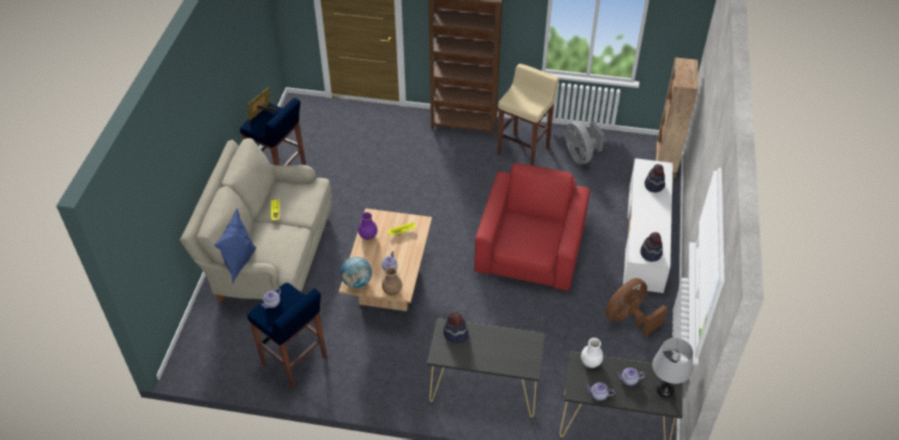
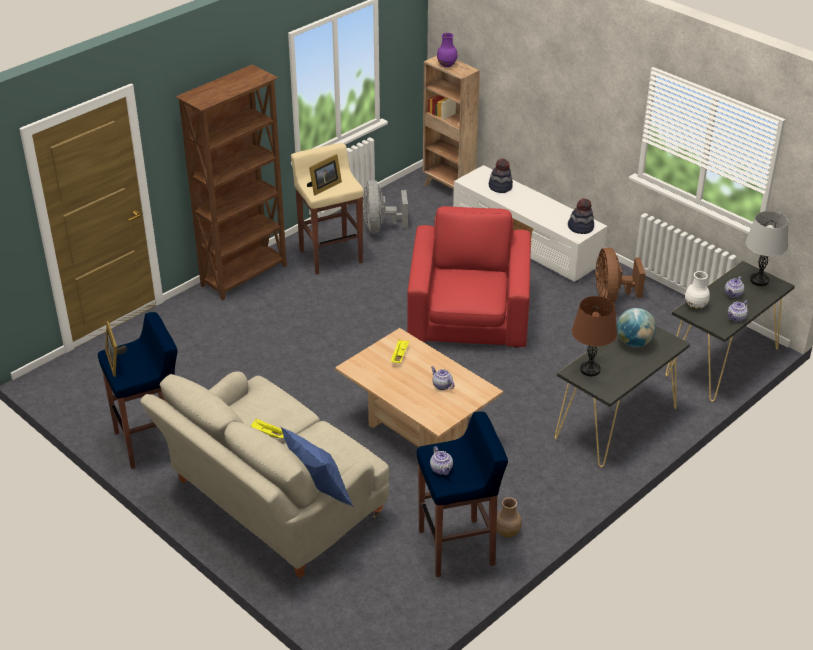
camera: 55 degrees left, 10 degrees down
(357, 282) = (439, 417): globe -> globe (634, 343)
(368, 236) = (380, 382): purple vase -> purple vase (447, 65)
(392, 291) = (477, 397): brown vase -> brown vase (507, 532)
(455, 334) = (590, 370): hat -> brown table lamp
(518, 99) = (323, 187): none -> picture frame
(530, 250) = (469, 314): red armchair -> red armchair turned 45 degrees clockwise
(580, 155) = (380, 227): grey fan -> grey fan turned 75 degrees clockwise

